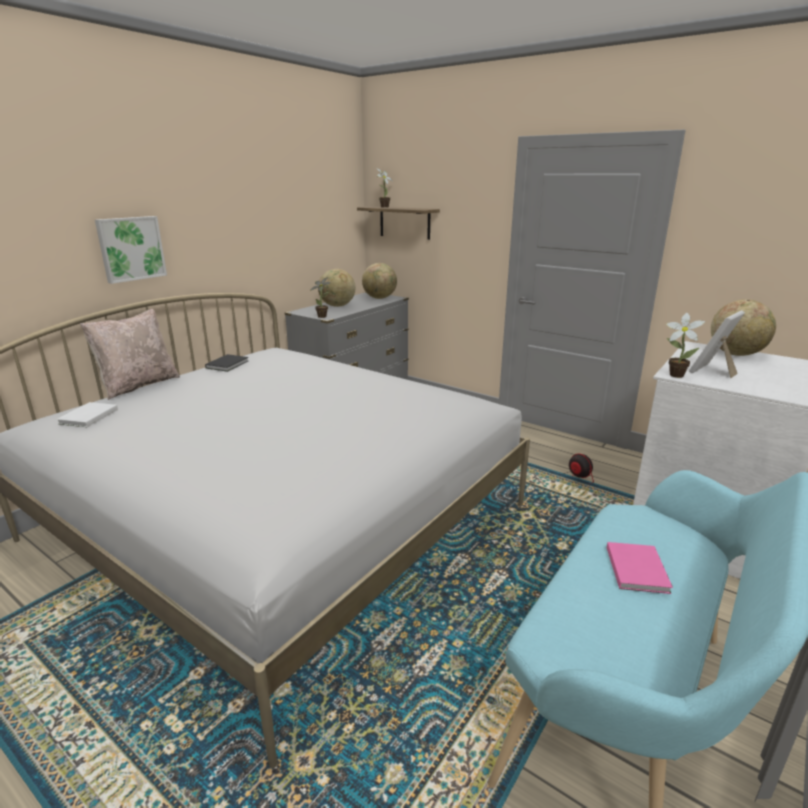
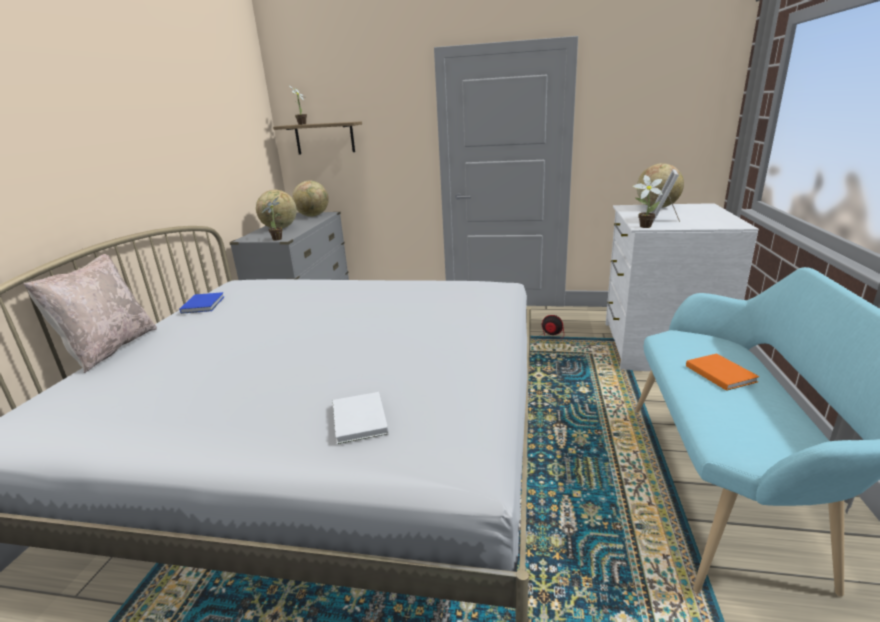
camera: 25 degrees left, 0 degrees up
(87, 417) = (81, 397): white book -> white book (358, 421)
(131, 248) = (61, 183): picture -> none
(228, 364) = (204, 304): black book -> blue book
(637, 568) = (720, 373): pink book -> orange book

